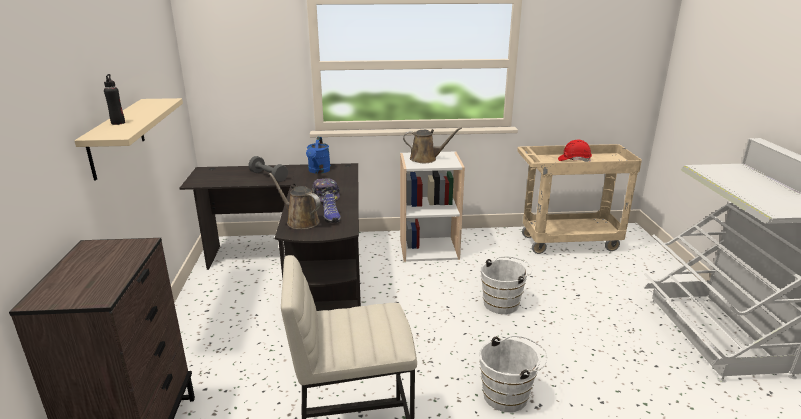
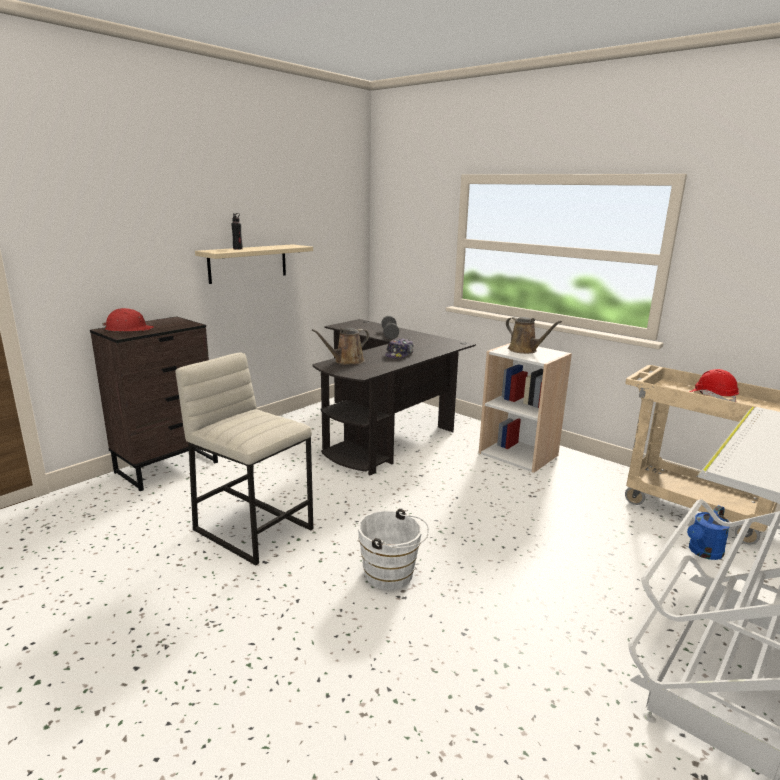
camera: 45 degrees right, 5 degrees down
(74, 285) = (128, 329): none -> red hard hat
(300, 221) = (346, 361): brown watering can -> brown watering can turned 120 degrees counterclockwise
(318, 171) = (431, 340): blue watering can -> blue watering can (703, 553)
(330, 217) = (371, 365): shoe -> none
(503, 303) = (513, 519): white bucket -> none

